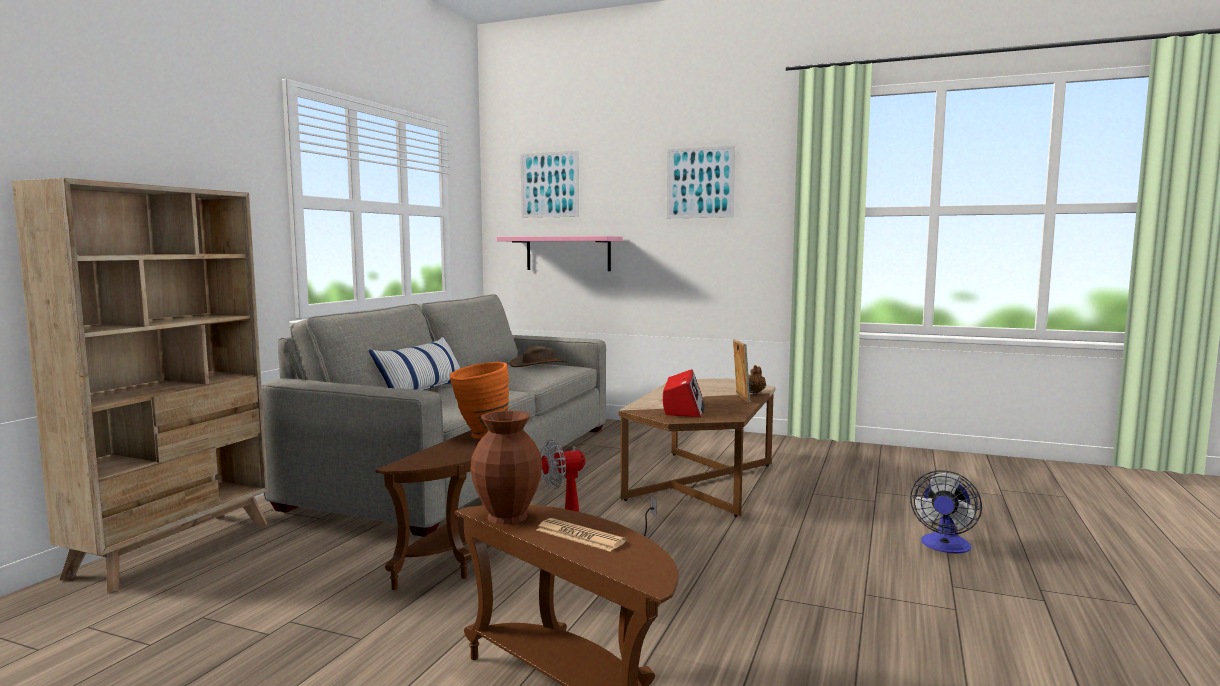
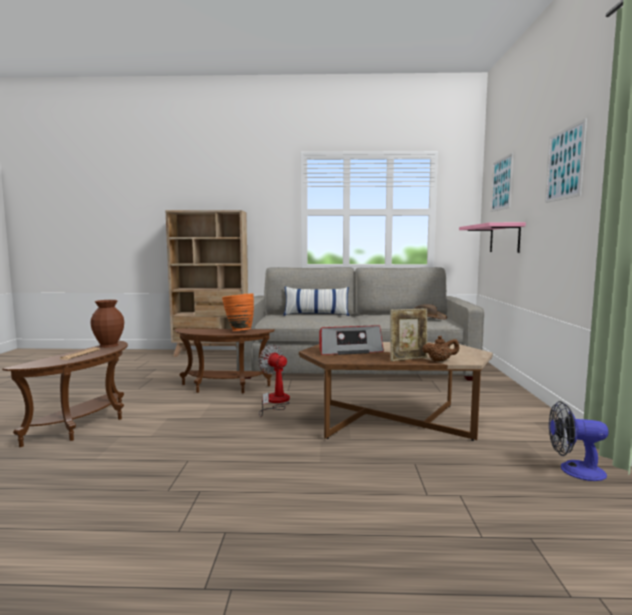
camera: 70 degrees right, 0 degrees up
(944, 547) = (320, 532): fan -> fan (574, 470)

